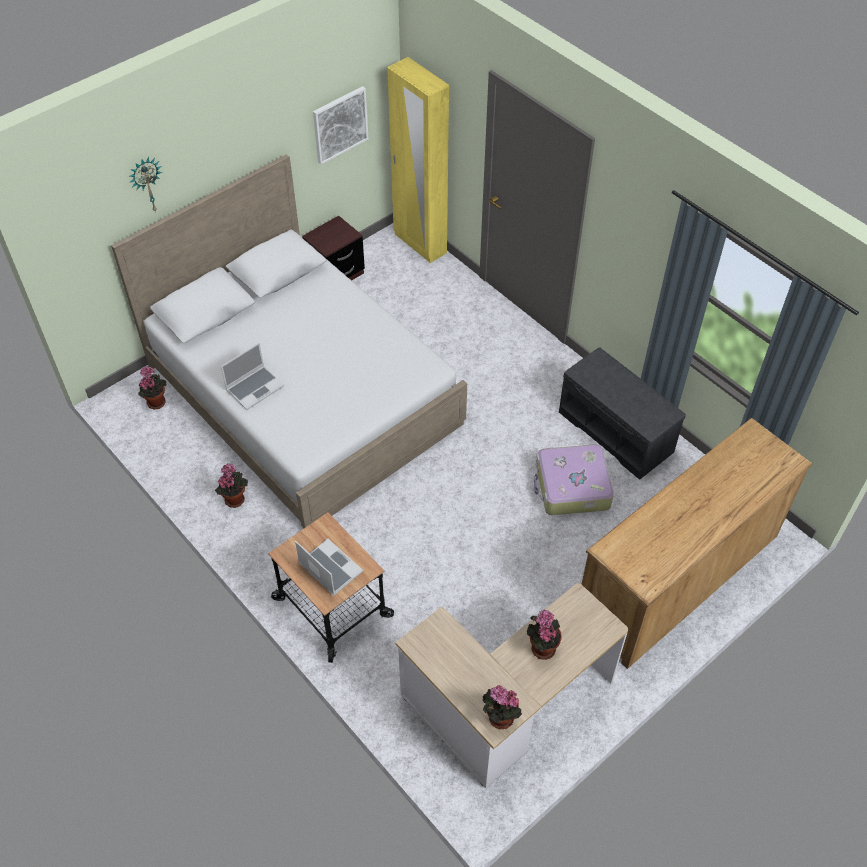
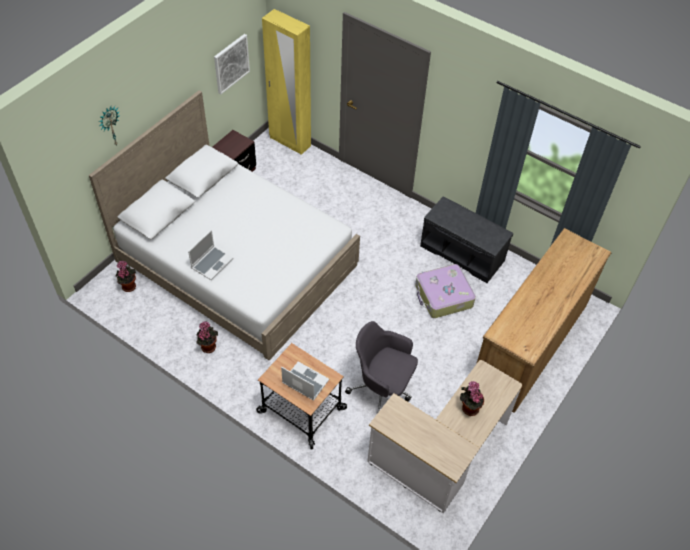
camera: 15 degrees left, 0 degrees up
(450, 599) = (382, 388): none -> grey office chair
(498, 718) = (454, 462): potted plant -> none

